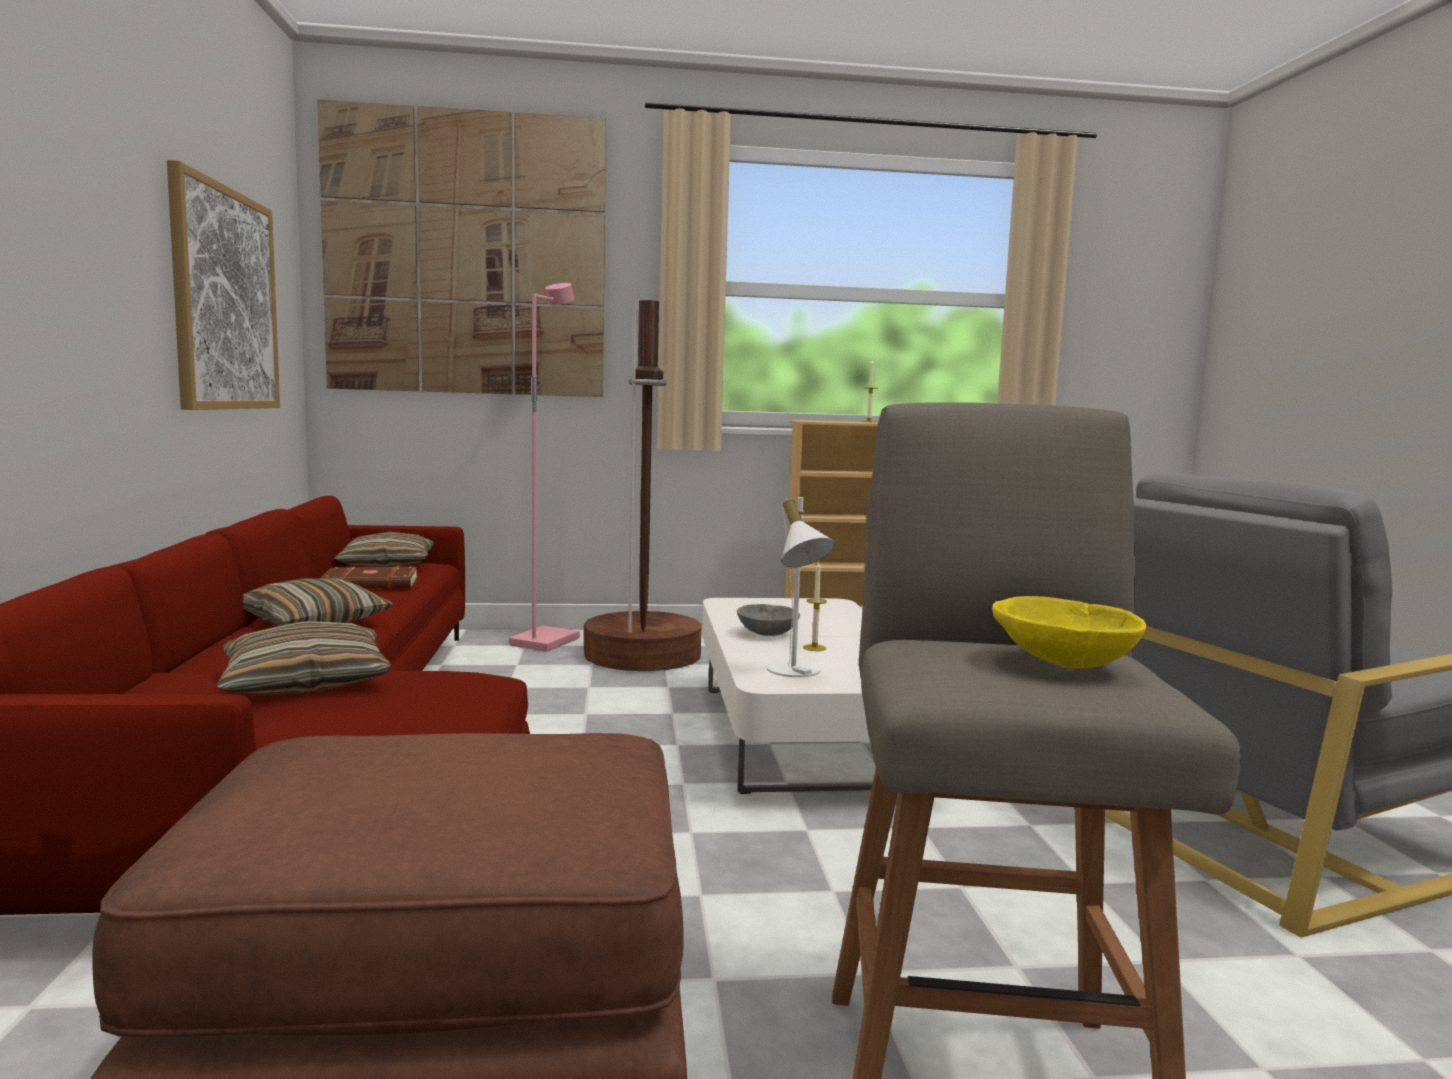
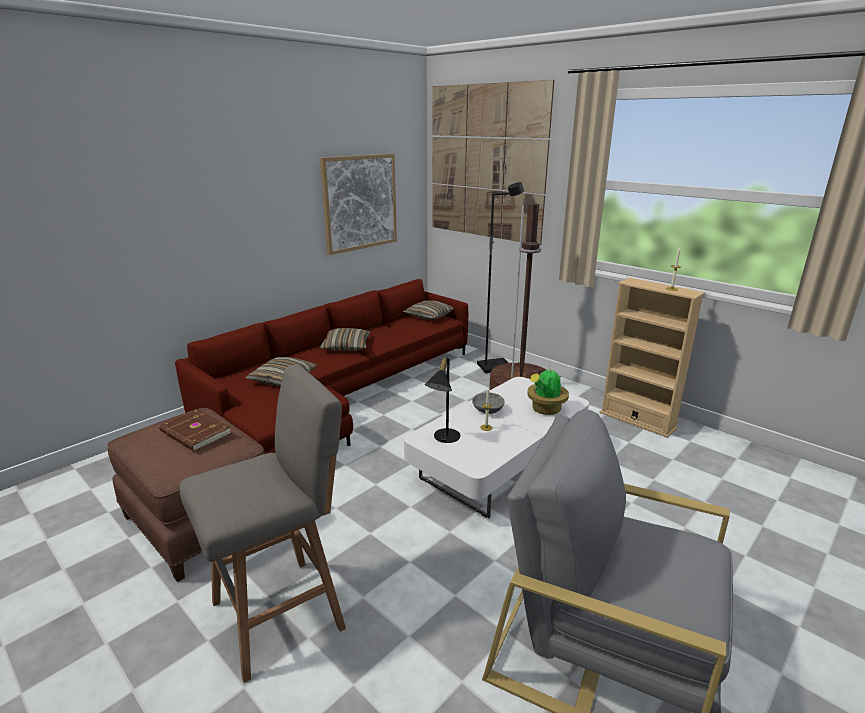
camera: 50 degrees right, 15 degrees up
(370, 584) = (400, 328): brown book -> brown book (195, 433)
(544, 642) = (494, 367): pink floor lamp -> black floor lamp
(796, 672) = (443, 438): white table lamp -> black table lamp
(827, 616) = (545, 409): none -> potted plant
(1061, 664) = (247, 490): yellow bowl -> none

